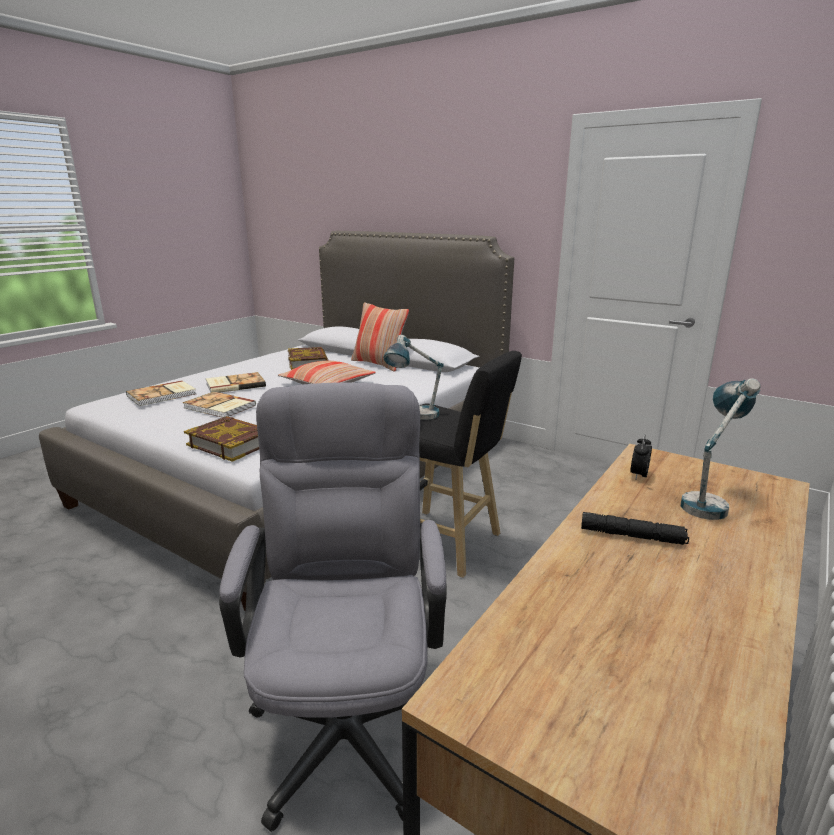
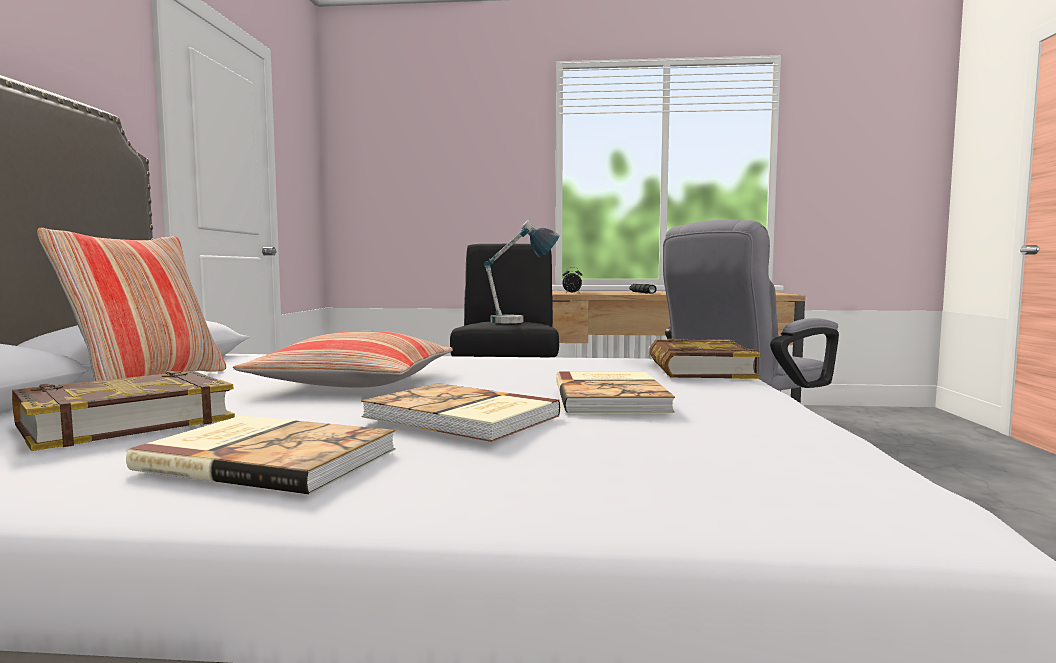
camera: 120 degrees left, 15 degrees down
(163, 395) = (668, 444): book -> book (270, 458)
(708, 501) = (582, 292): table lamp -> none

